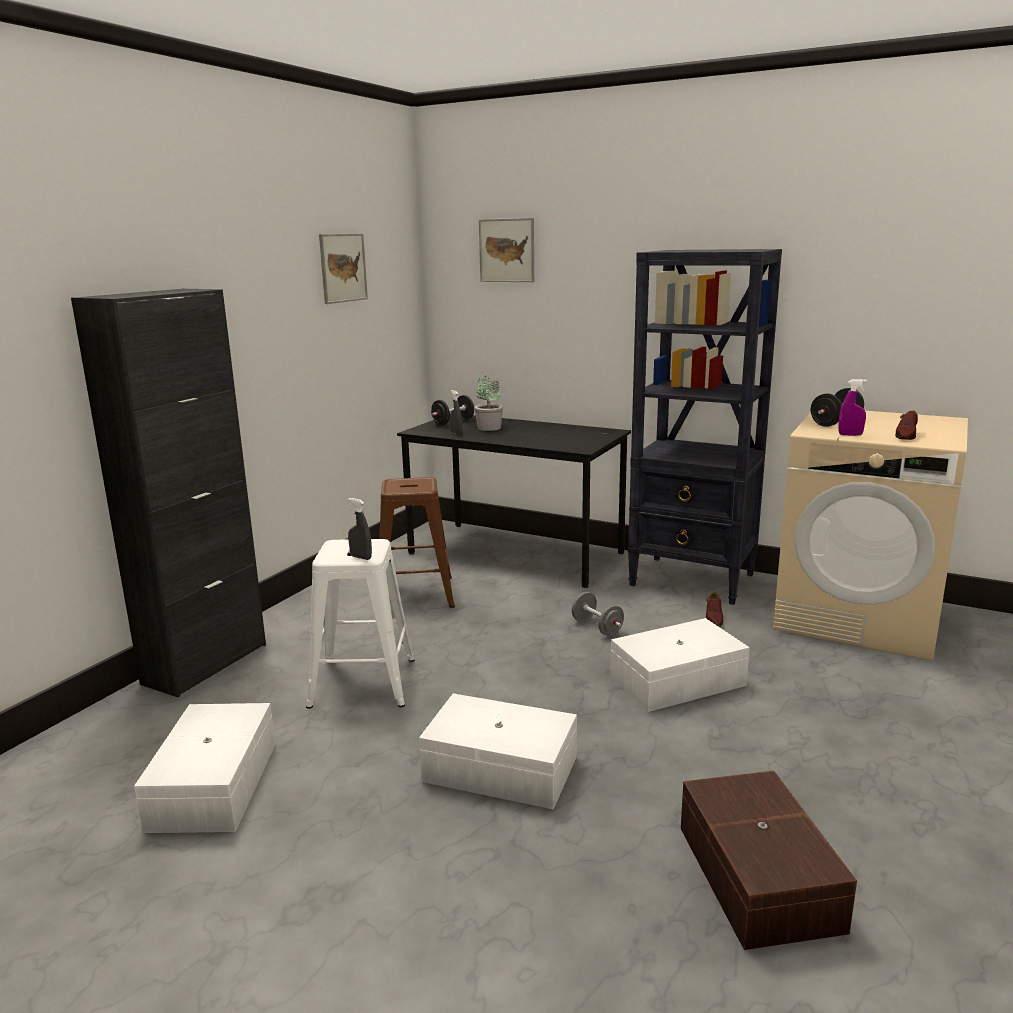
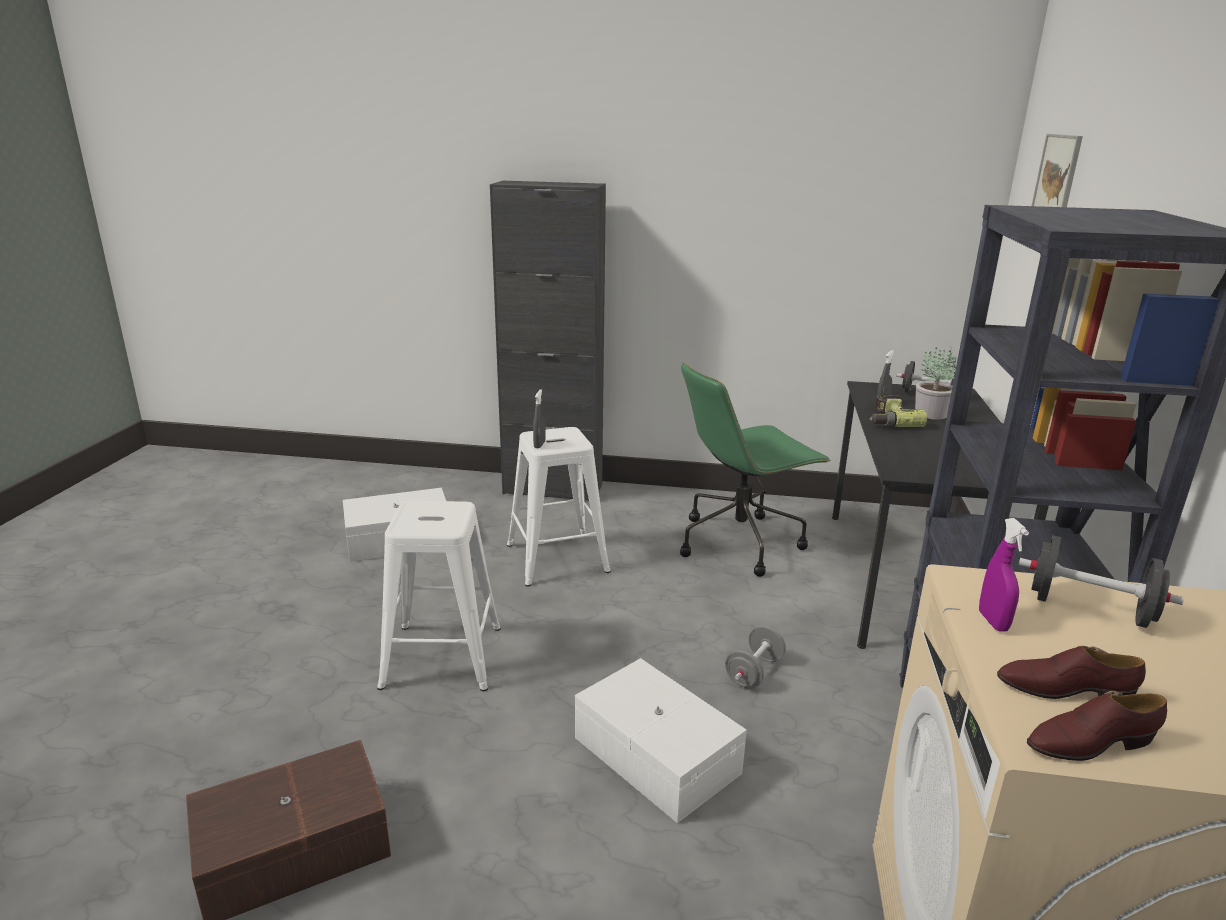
camera: 70 degrees right, 5 degrees up
(343, 268) = (841, 182): picture -> none
(414, 594) = (740, 542): brown stool -> green office chair
(489, 437) = (888, 420): none -> power drill
(501, 771) = (440, 657): white storage box -> white stool
(713, 618) = (862, 776): brown shoe -> brown shoe (1089, 743)

